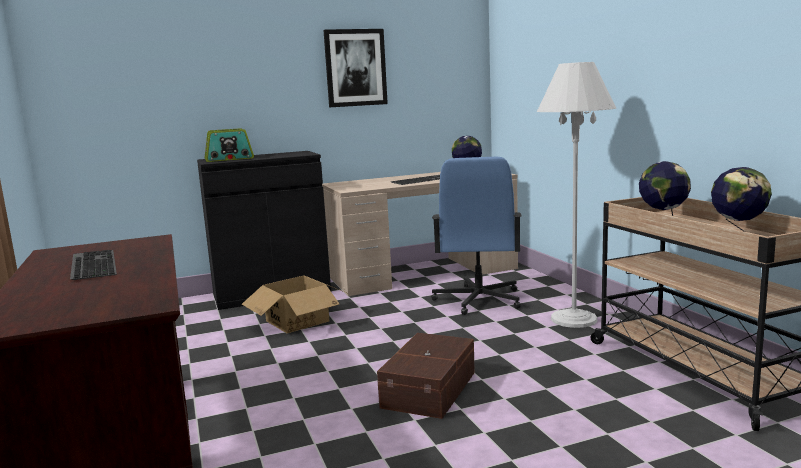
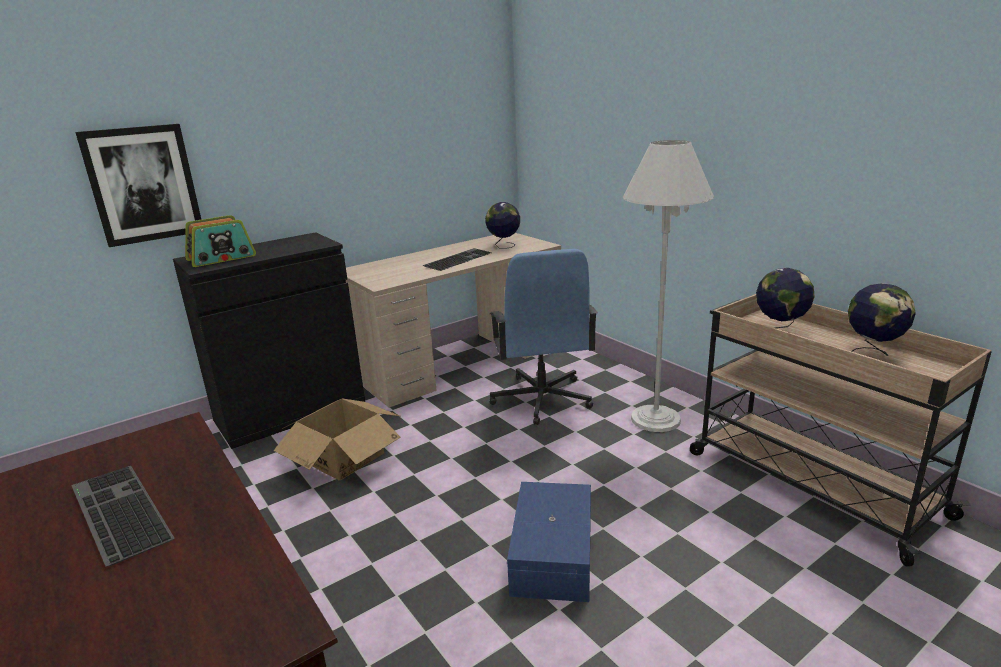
camera: 15 degrees left, 10 degrees up
(355, 68) = (365, 123): picture -> picture (143, 184)
(431, 389) = (555, 554): brown storage box -> blue storage box

